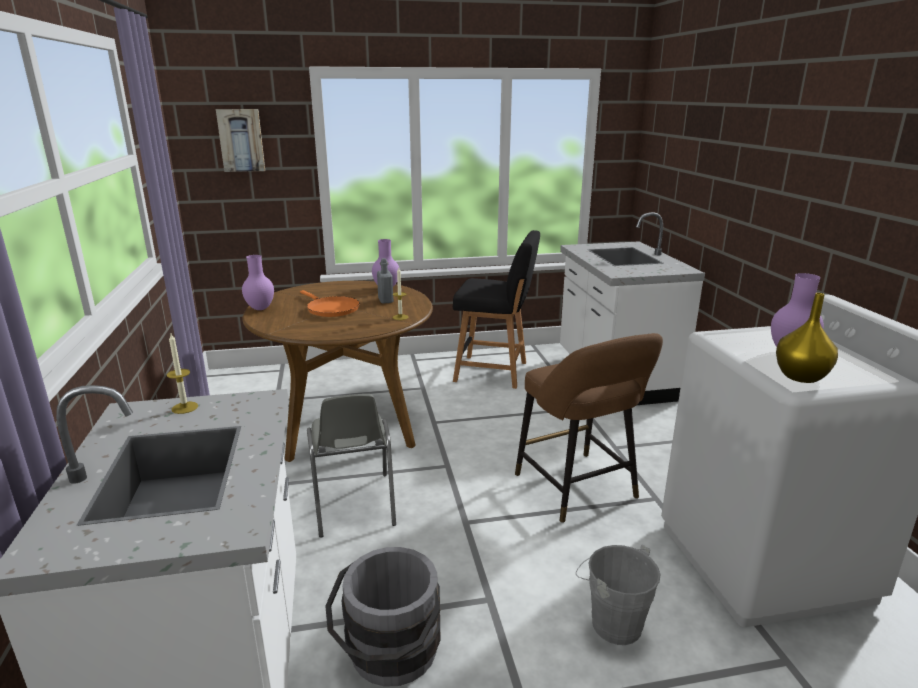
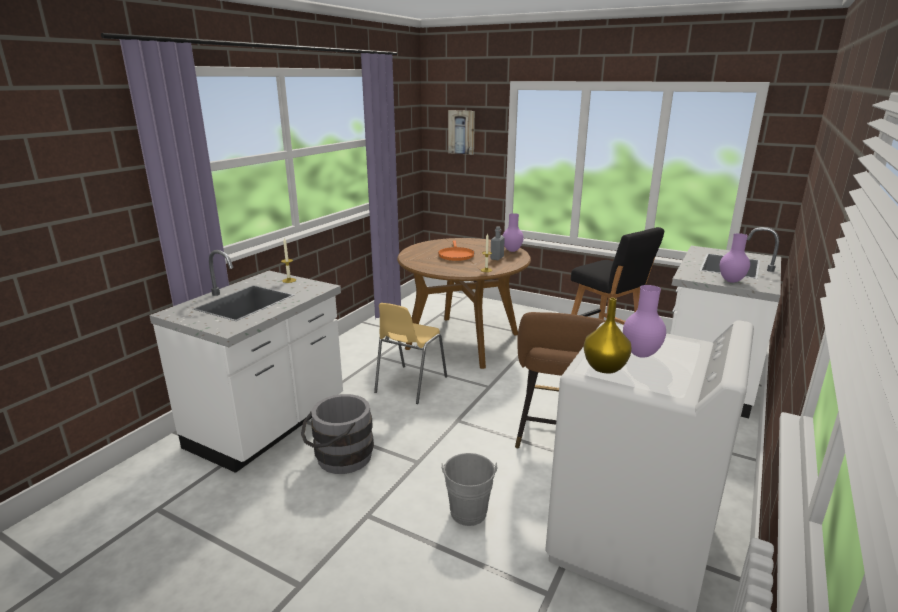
camera: 40 degrees right, 0 degrees up
(259, 309) = (419, 246): purple vase -> purple vase (730, 281)
(353, 505) = (410, 384): grey chair -> yellow chair

